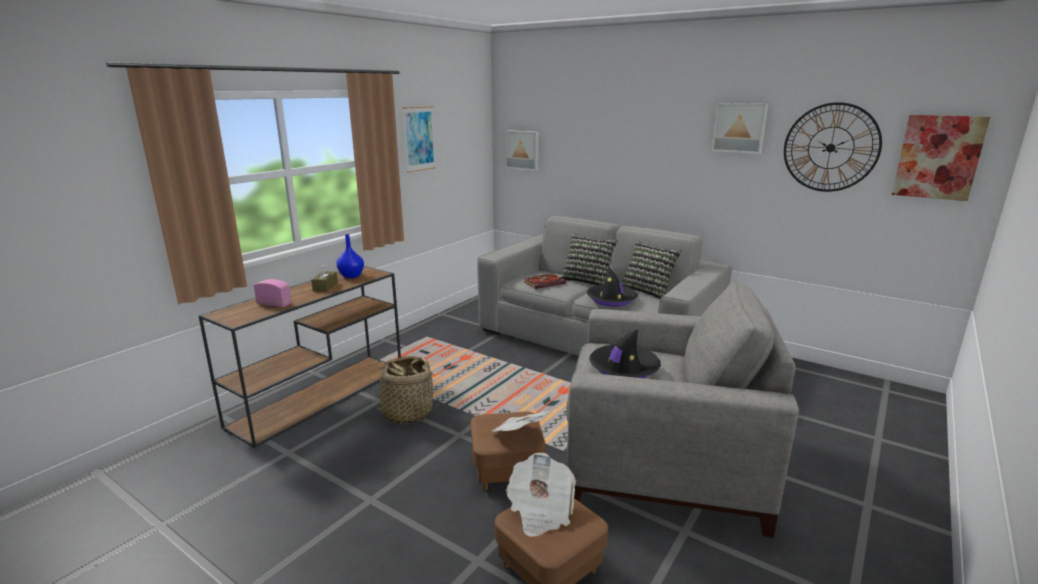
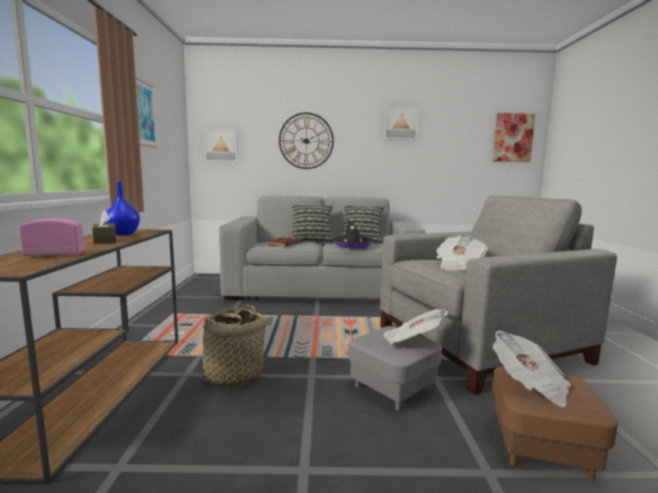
camera: 35 degrees left, 10 degrees down
(507, 470) = (392, 387): brown ottoman -> grey ottoman
(623, 369) = (458, 266): black hat -> newspaper
(830, 148) = (457, 134): wall clock -> wall clock (306, 141)

